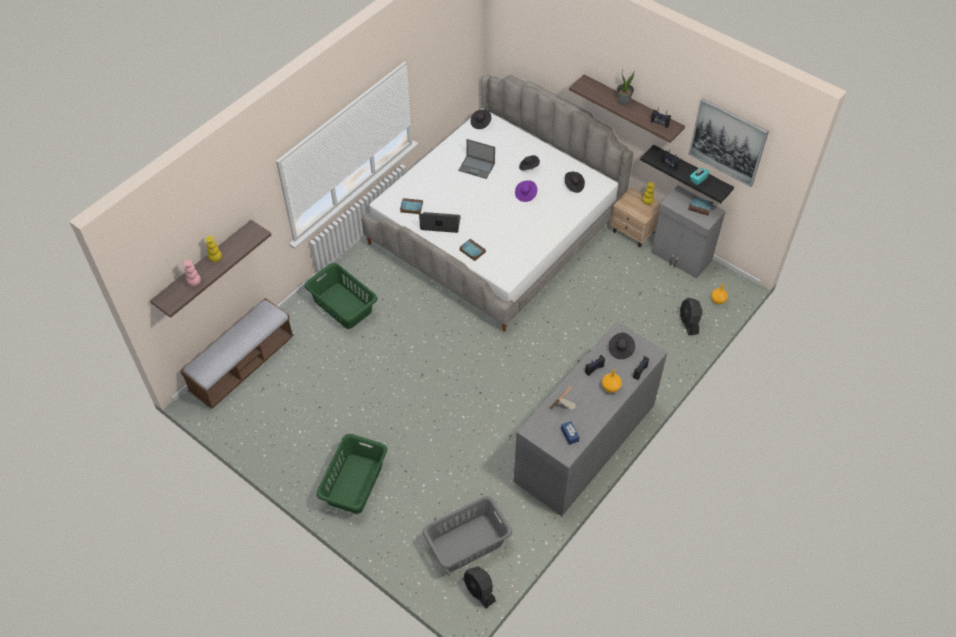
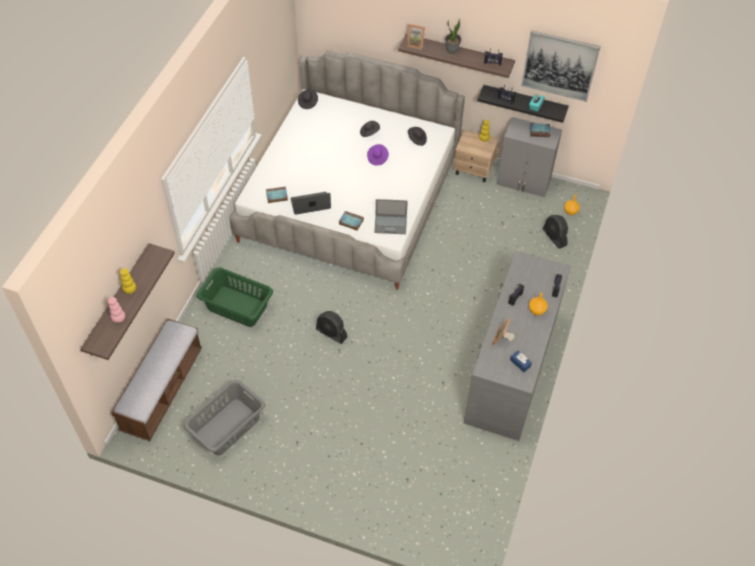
camera: 20 degrees left, 0 degrees up
(355, 483) = (319, 469): green laundry basket -> none
(467, 543) = (445, 492): grey laundry basket -> grey laundry basket (227, 427)
(477, 167) = (322, 144): laptop -> laptop (391, 224)
(479, 590) = (475, 532): black fan -> black fan (331, 333)
(588, 86) = (415, 44): none -> picture frame
(620, 349) = (530, 274): black hat -> none

